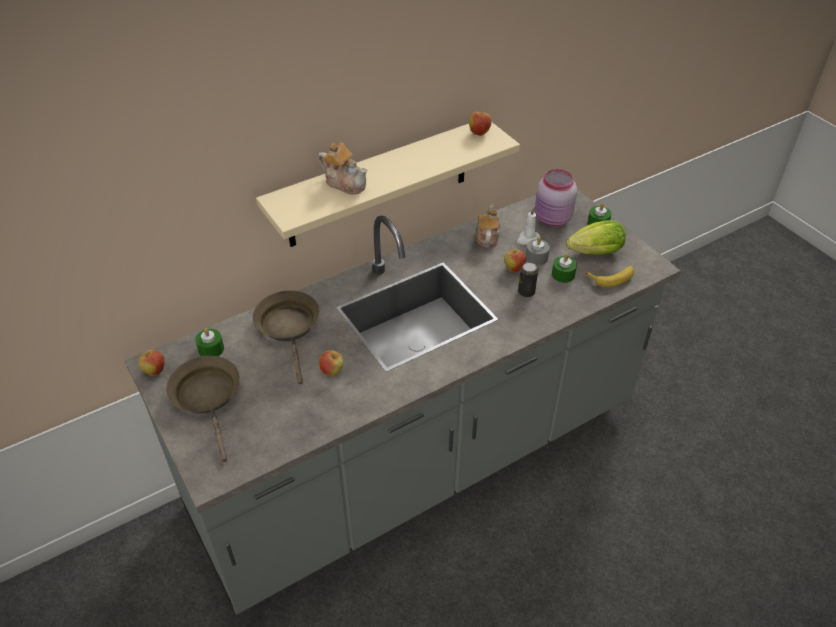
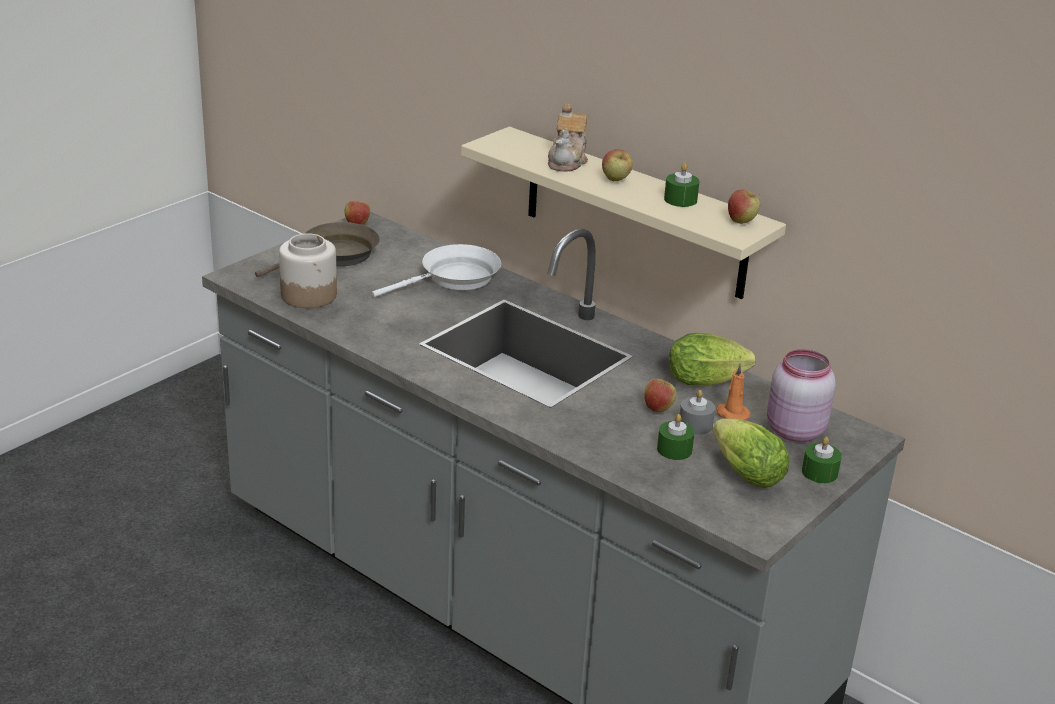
camera: 70 degrees right, 15 degrees down
(211, 349) = (400, 245): green candle -> green candle (680, 199)
(274, 428) = (309, 295): none -> jar
(289, 328) = (454, 279): brown frying pan -> white frying pan
(332, 372) = (402, 313): apple -> apple (616, 180)
(486, 237) = (709, 381): teapot -> lettuce
(526, 292) = (617, 423): can -> none
(527, 239) = (731, 414): white candle -> orange candle
(612, 278) = (698, 493): banana -> none

